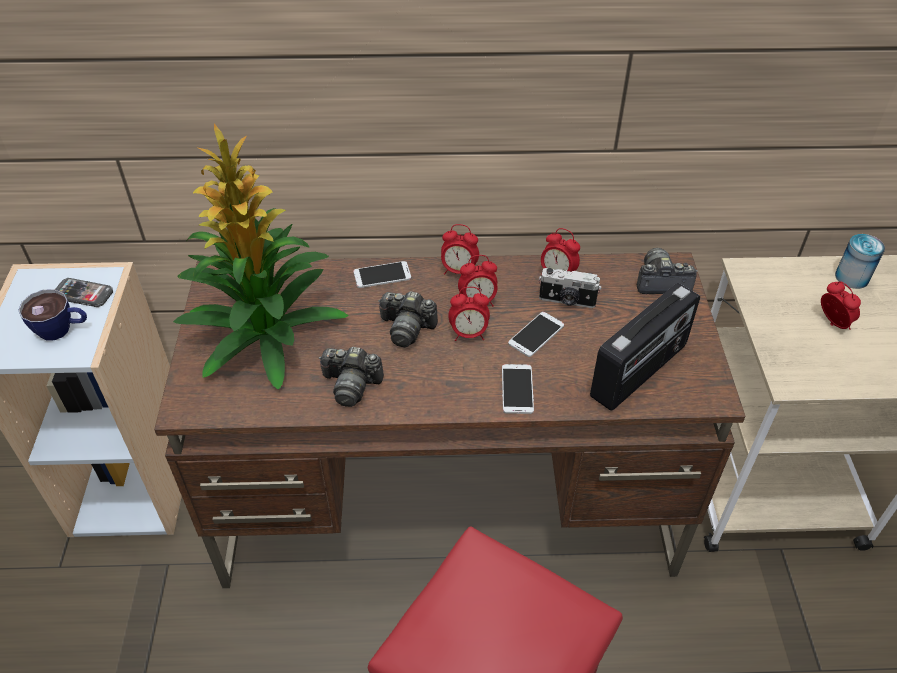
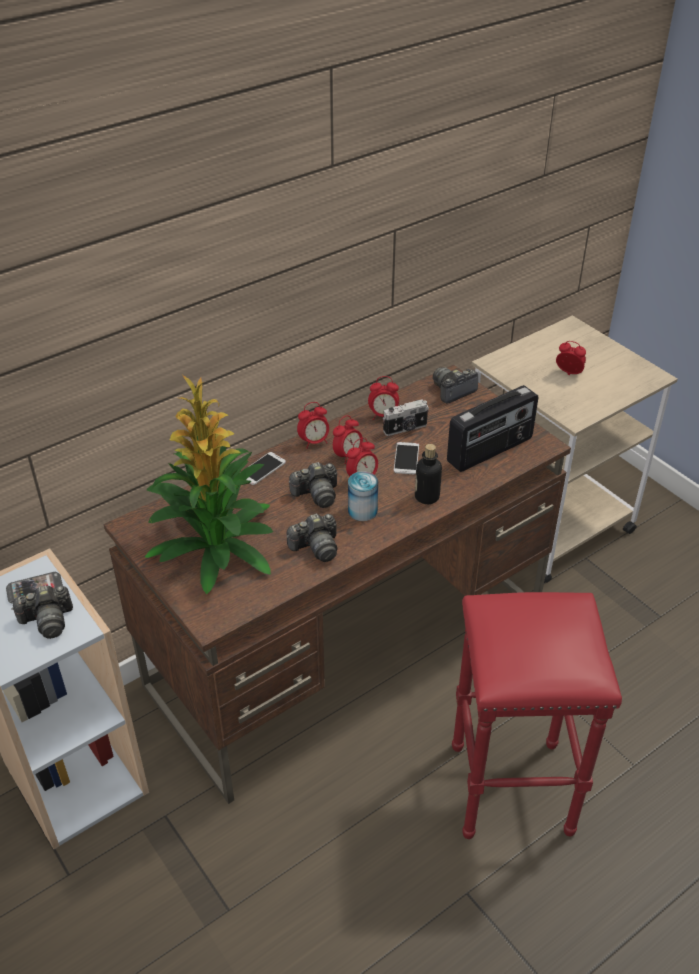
camera: 35 degrees left, 5 degrees down
(62, 329) = (48, 621): cup -> camera
(517, 389) = (427, 497): phone -> bottle
(640, 372) = (490, 451): radio -> radio turned 45 degrees clockwise
(852, 277) = (556, 341): can -> can (362, 511)

